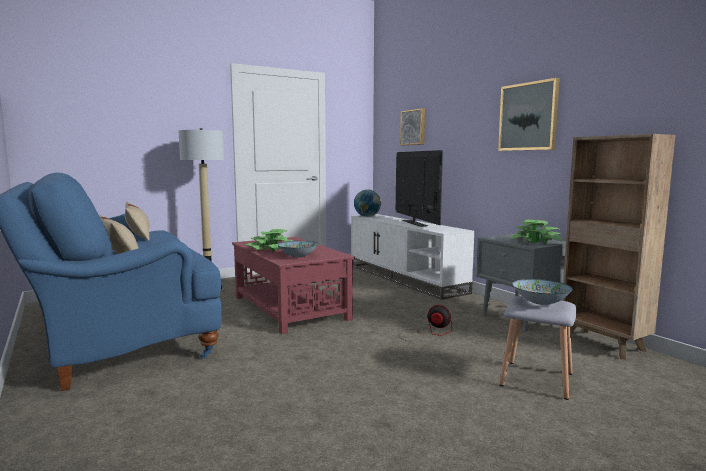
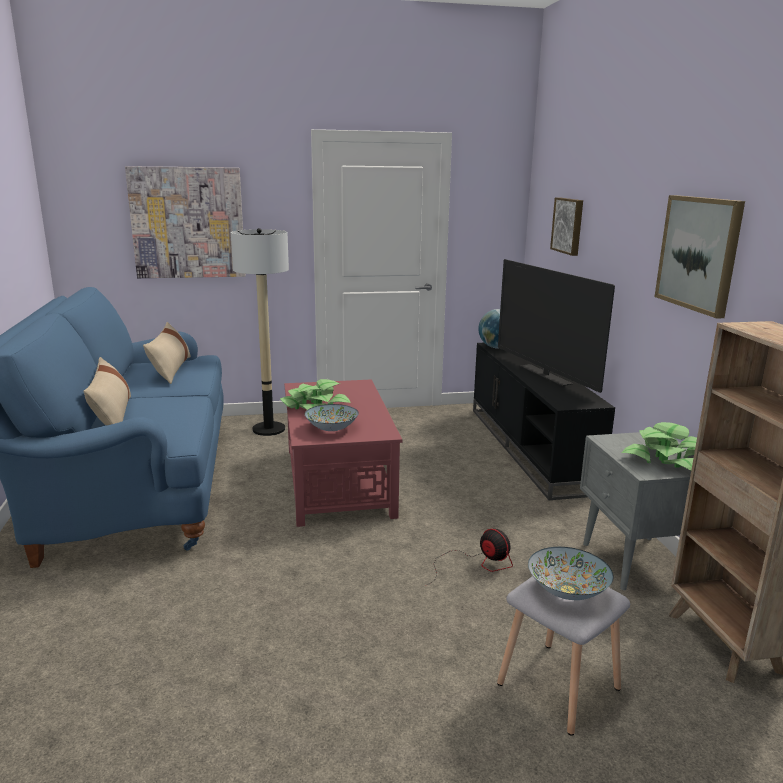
camera: 20 degrees right, 10 degrees up
(135, 127) = (188, 223): none -> picture
(405, 278) = (530, 448): white tv stand -> black tv stand
(414, 223) = (545, 375): television -> television turned 150 degrees clockwise

